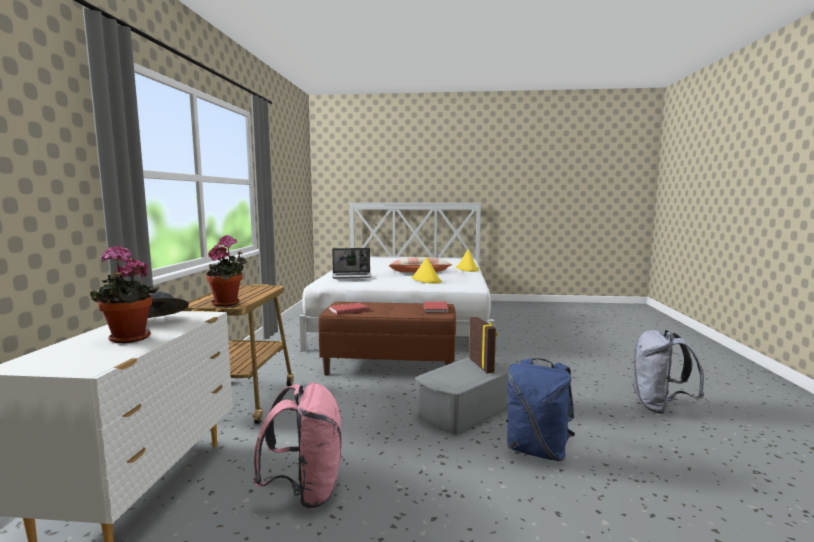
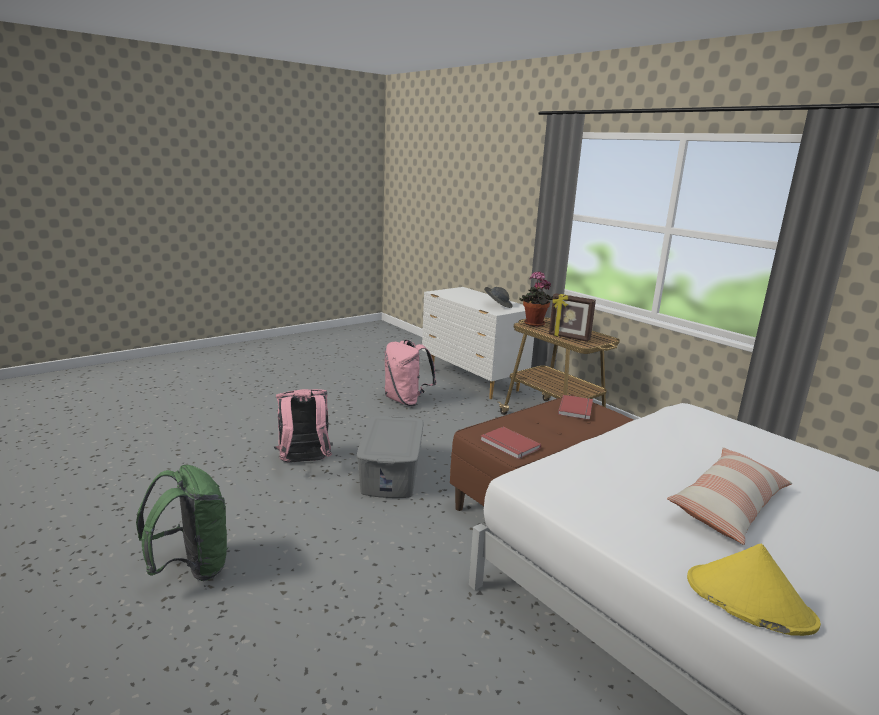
camera: 135 degrees right, 10 degrees up
(127, 339) = (470, 299): potted plant -> none
(352, 276) = (707, 428): laptop -> none
(426, 280) = (623, 467): yellow hat -> none
(482, 365) = (388, 449): picture frame -> picture frame (569, 337)
(537, 450) = (304, 463): blue backpack -> pink backpack
(659, 407) = (191, 568): grey backpack -> green backpack

